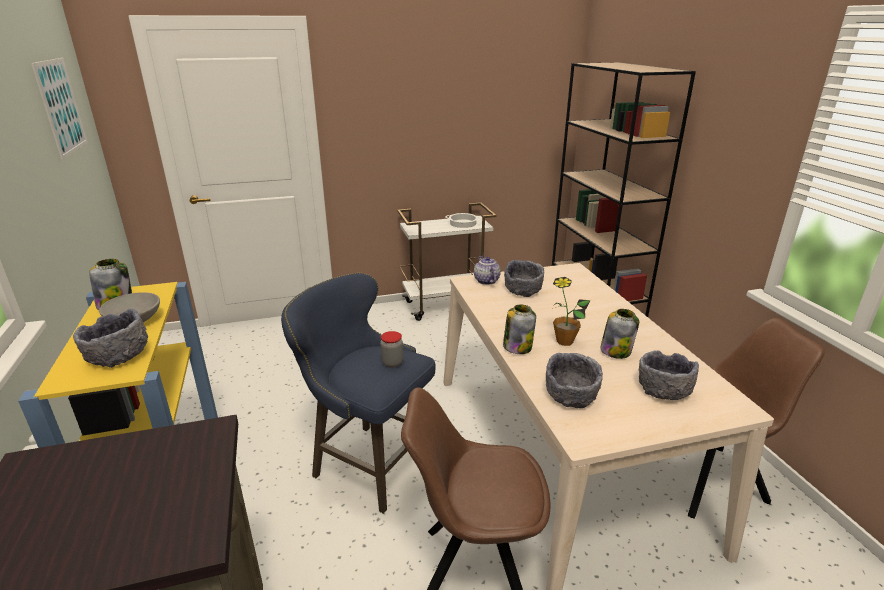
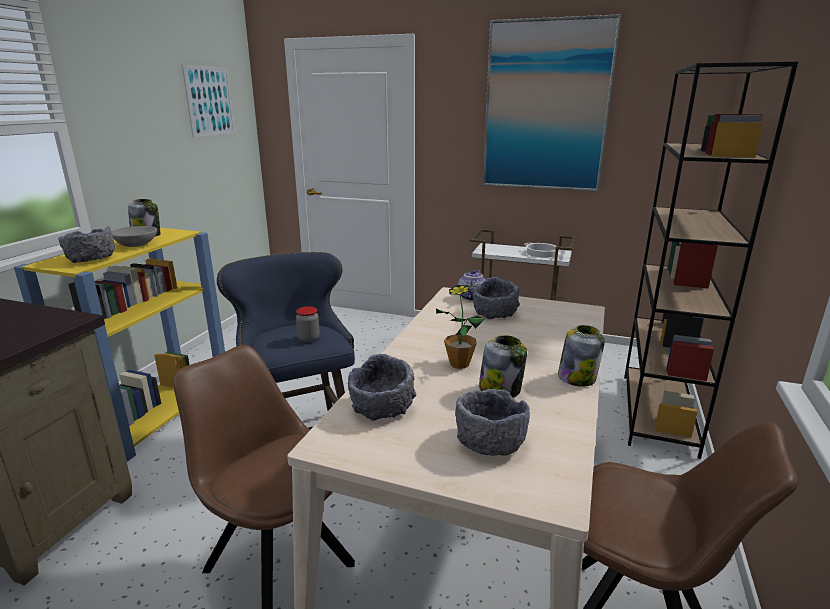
camera: 35 degrees right, 5 degrees down
(446, 89) = (546, 107): none -> picture
(517, 346) = (405, 353): jar -> jar (577, 378)

